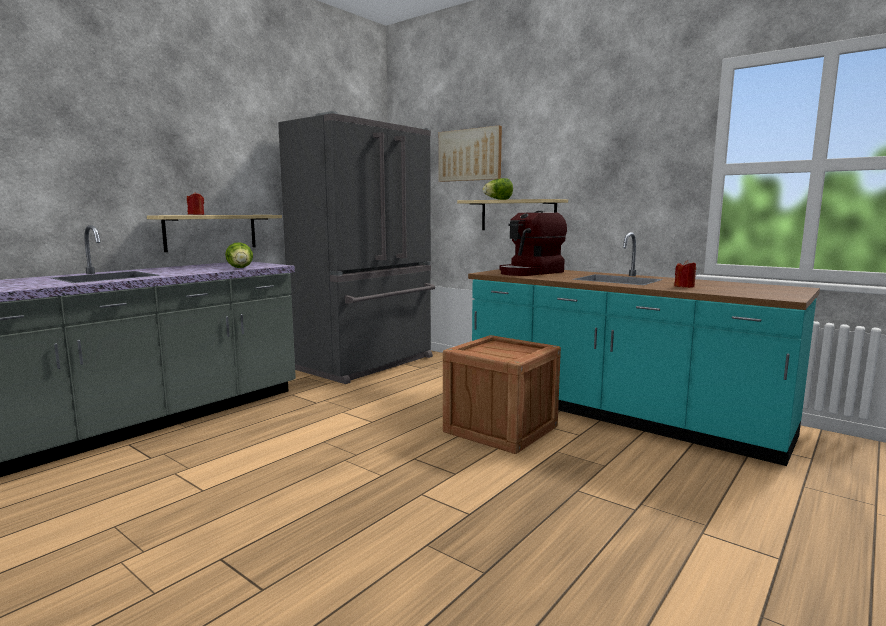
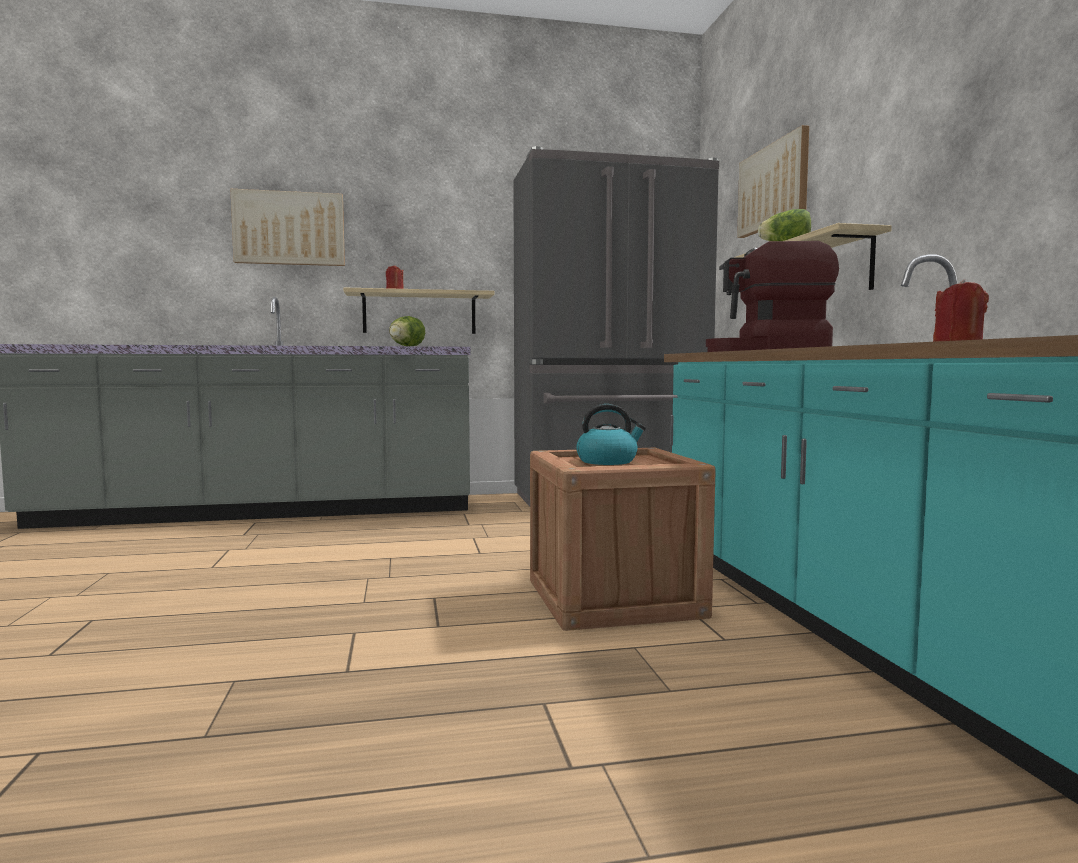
camera: 40 degrees right, 5 degrees down
(85, 154) = (289, 228): none -> picture
(496, 350) = (608, 461): none -> kettle

